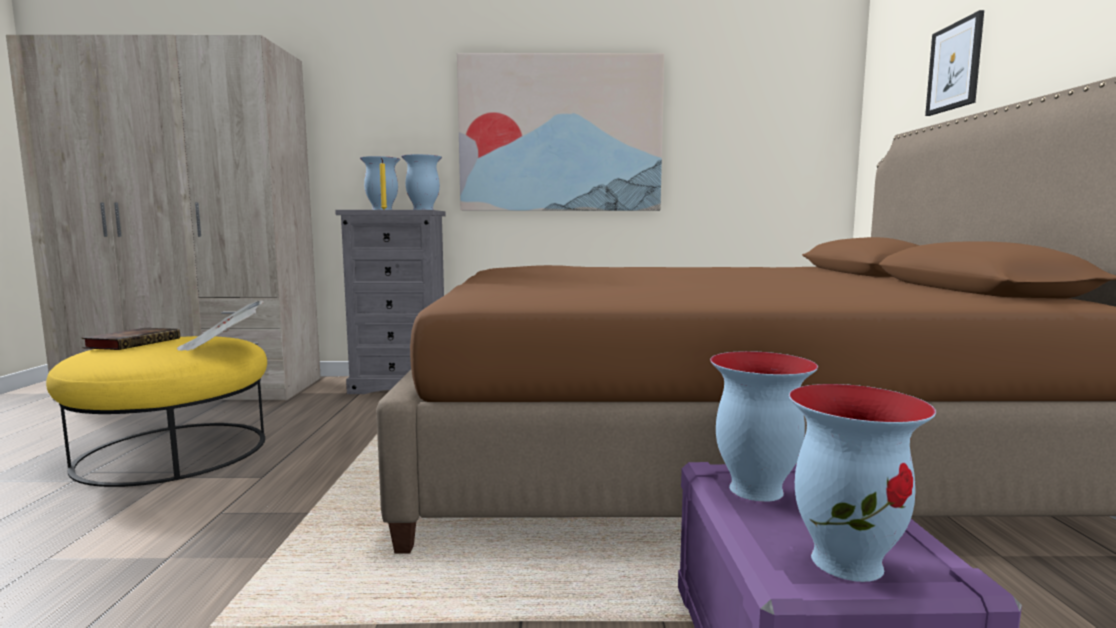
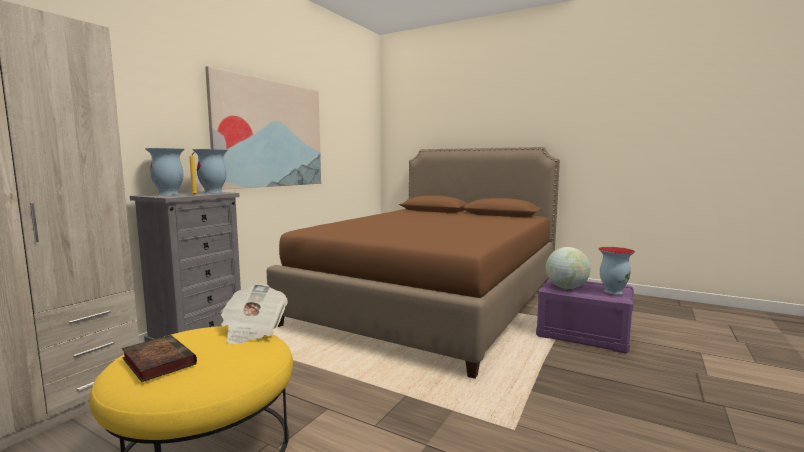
camera: 60 degrees left, 0 degrees up
(755, 490) = (566, 288): vase -> globe
(954, 66) = (444, 125): picture -> none

